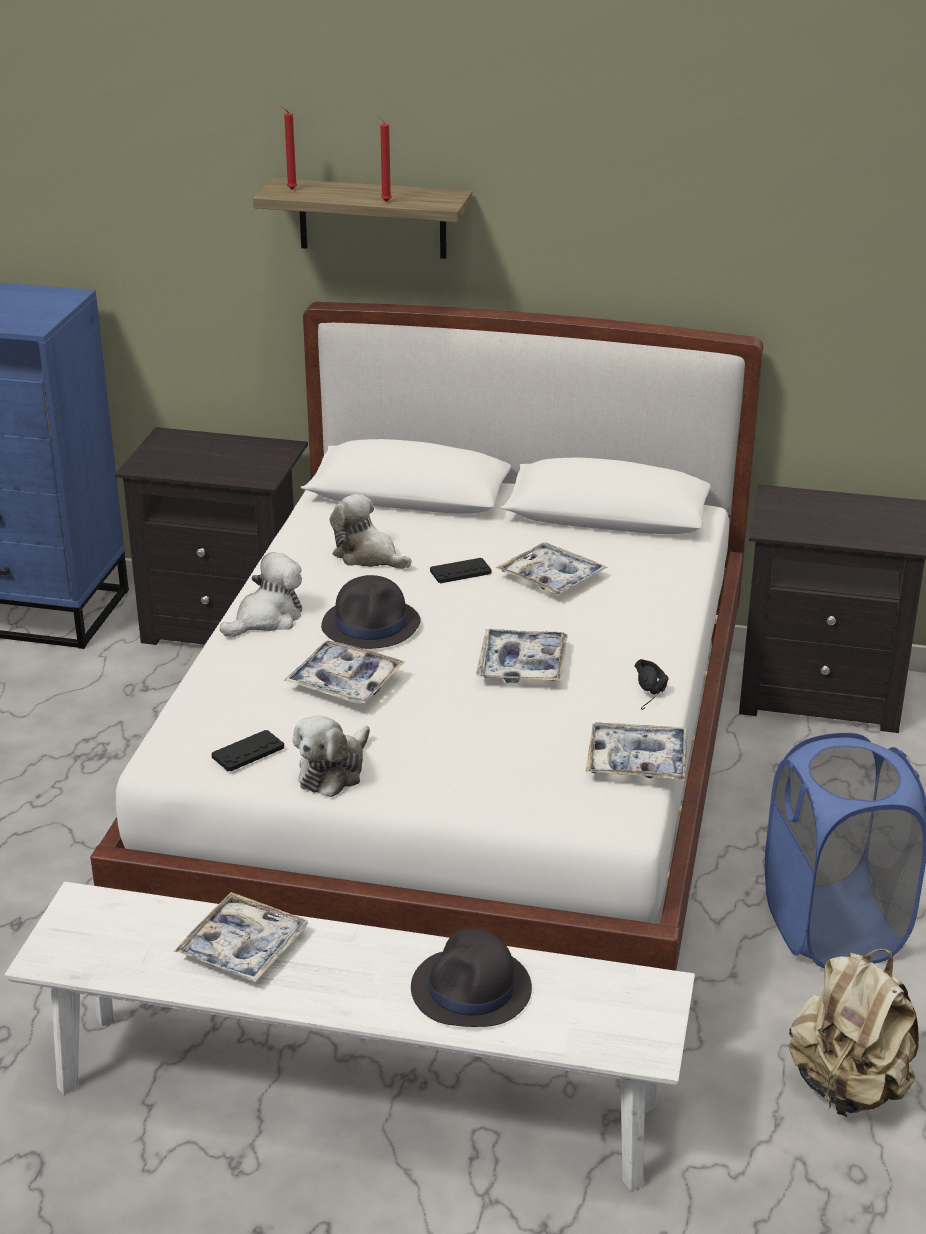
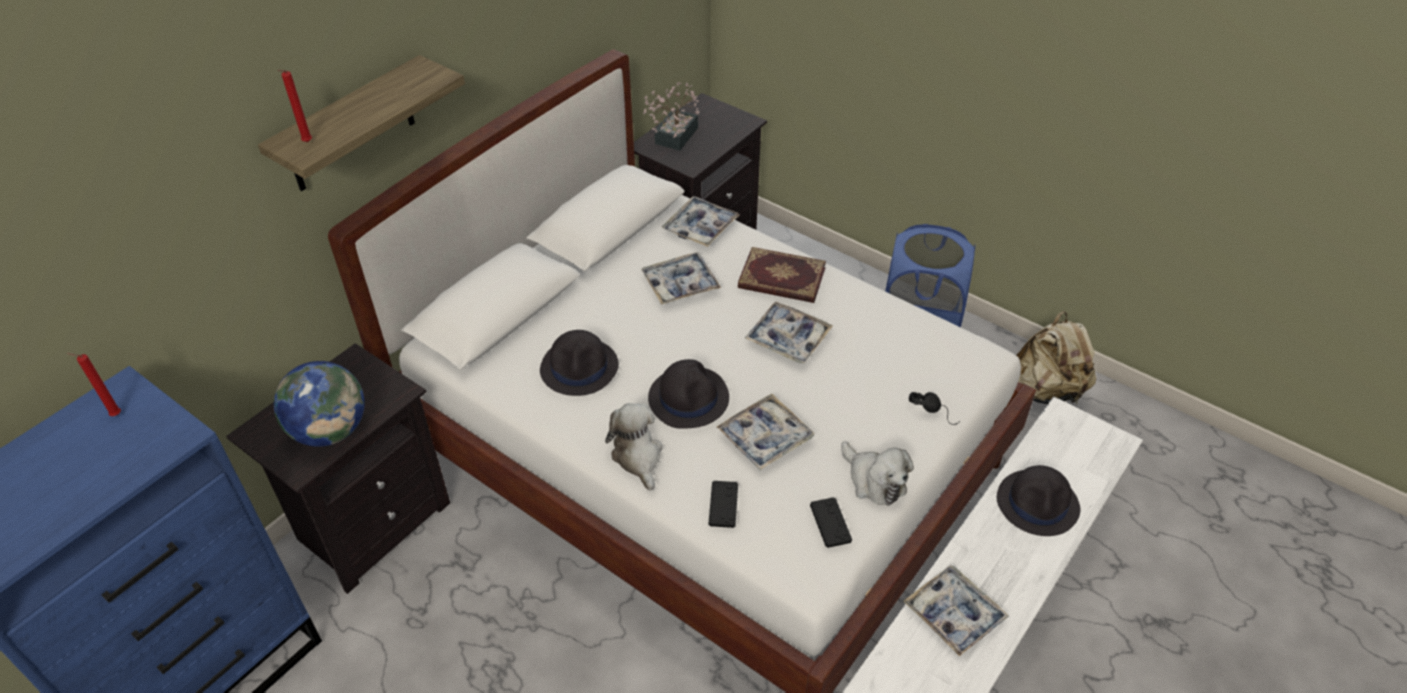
camera: 65 degrees left, 15 degrees up
(191, 465) = (330, 430): none -> globe
(368, 556) = (580, 368): plush toy -> black hat
(385, 201) = (398, 102): red candle -> red candle (114, 415)
(460, 572) = (640, 326): black game controller -> black game controller (723, 505)
(624, 638) = (781, 279): none -> book
(637, 761) = (929, 327): tray -> tray (700, 227)
(653, 696) = (858, 292): black headphones -> black headphones (934, 411)
(810, 506) = (673, 139): none -> potted plant

